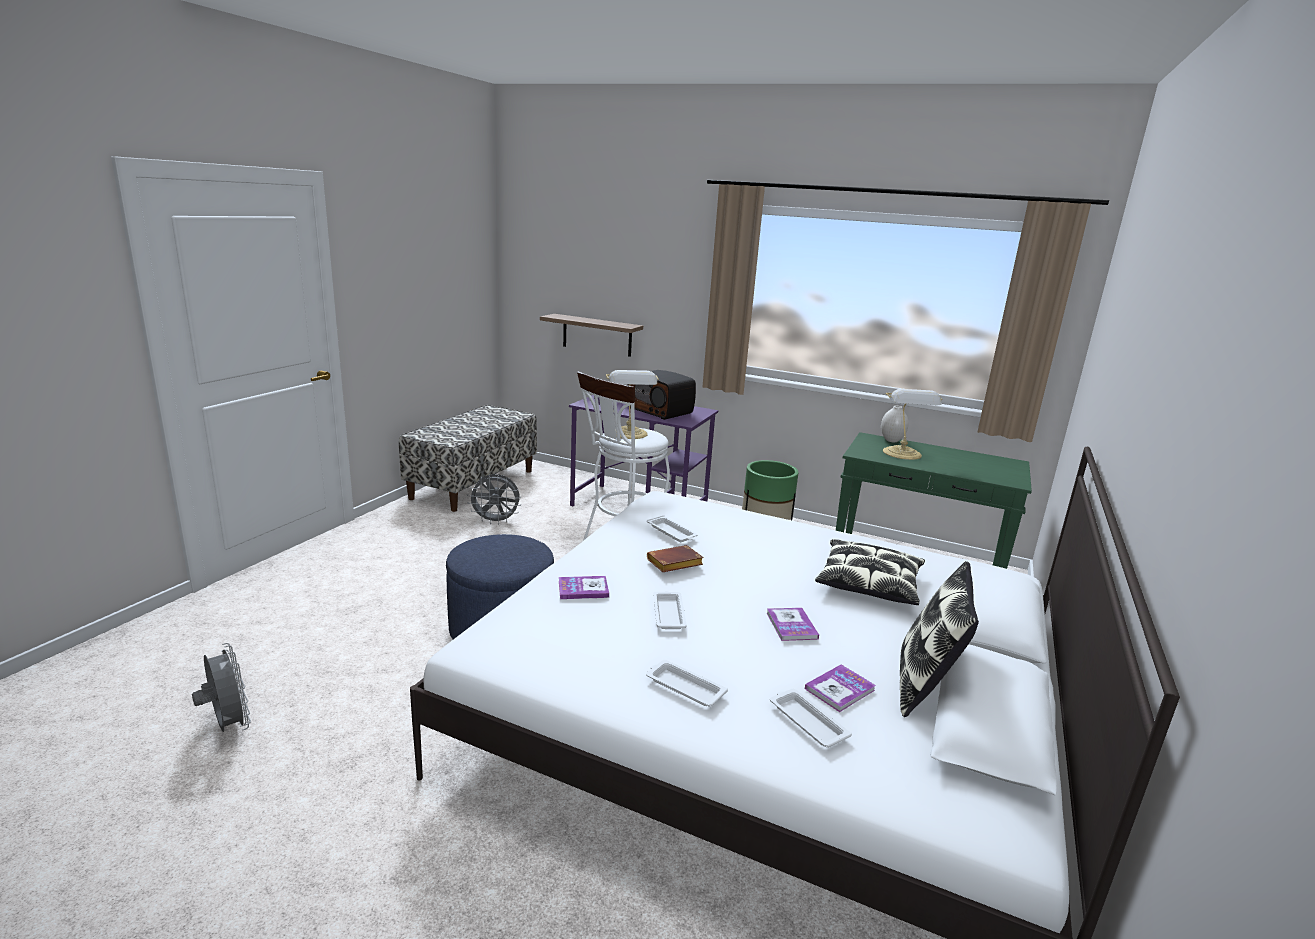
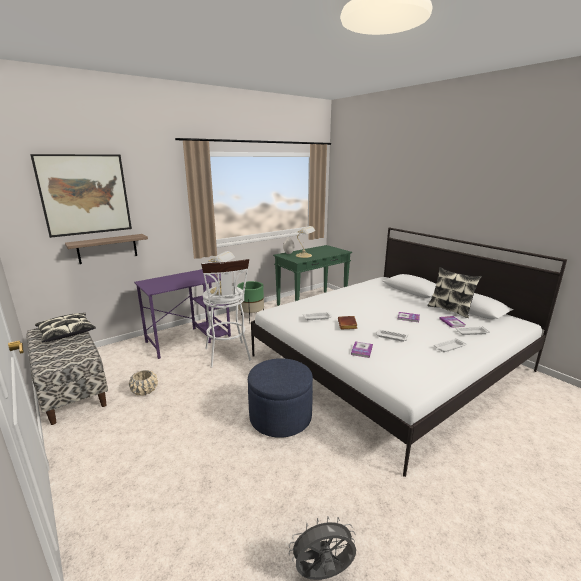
camera: 60 degrees left, 0 degrees up
(496, 521) = (145, 390): grey fan -> beige planter
(585, 255) = (85, 194): none -> picture
(661, 411) = (194, 277): radio -> none
(869, 584) = (381, 297): pillow -> pillow (67, 332)

